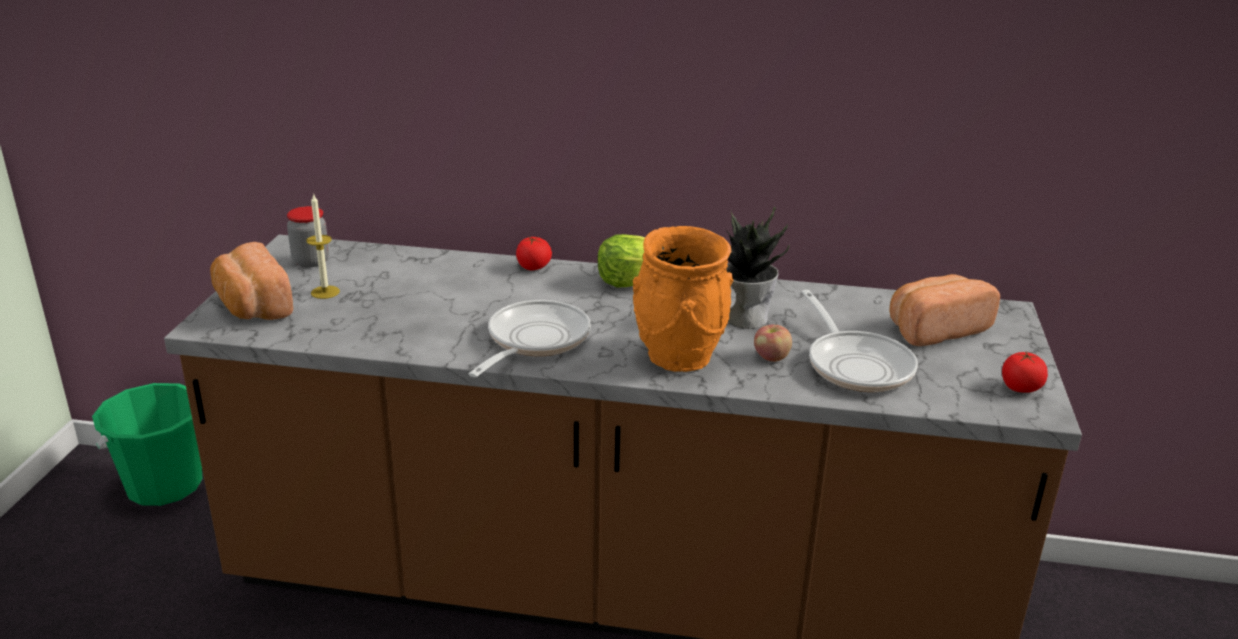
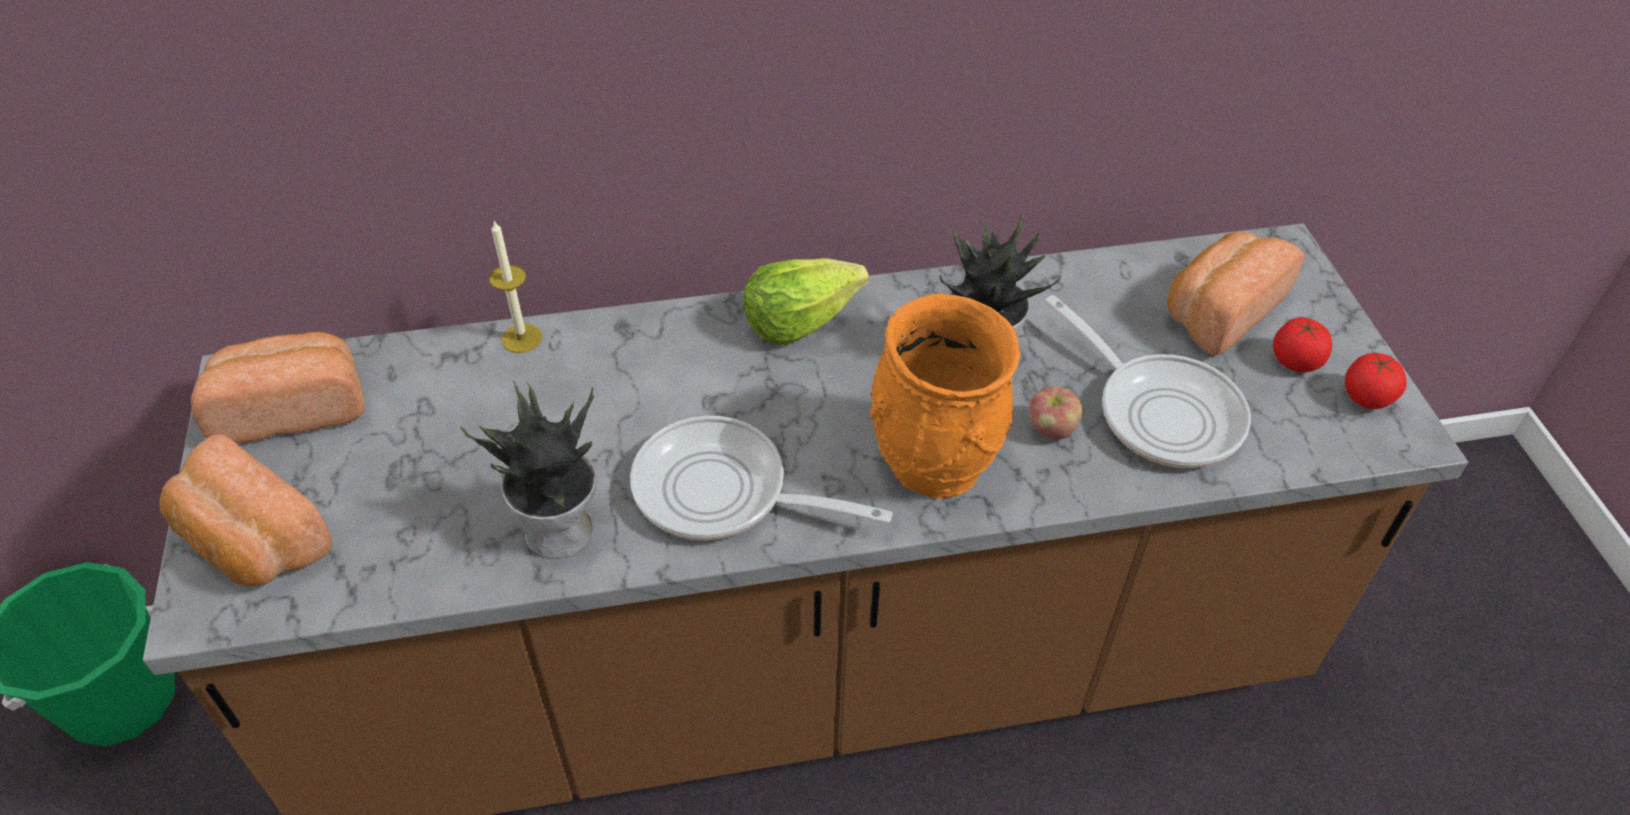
camera: 20 degrees left, 20 degrees up
(311, 261) = (292, 407): jar -> bread
(325, 292) = (353, 474): candle -> candle (522, 338)
(424, 337) = (561, 532): none -> potted plant
(533, 267) = (640, 327): tomato -> tomato (1295, 361)
(533, 341) = (723, 492): frying pan -> frying pan turned 75 degrees counterclockwise

